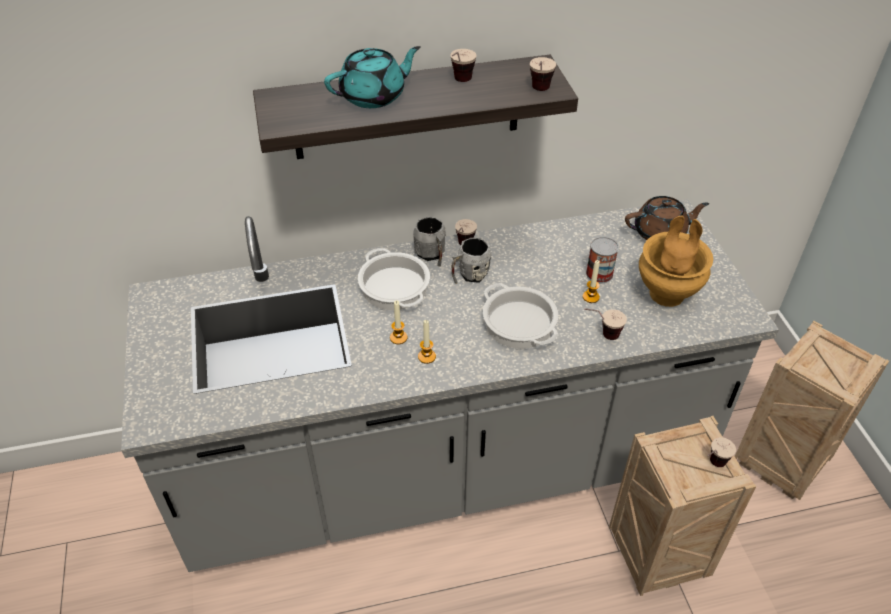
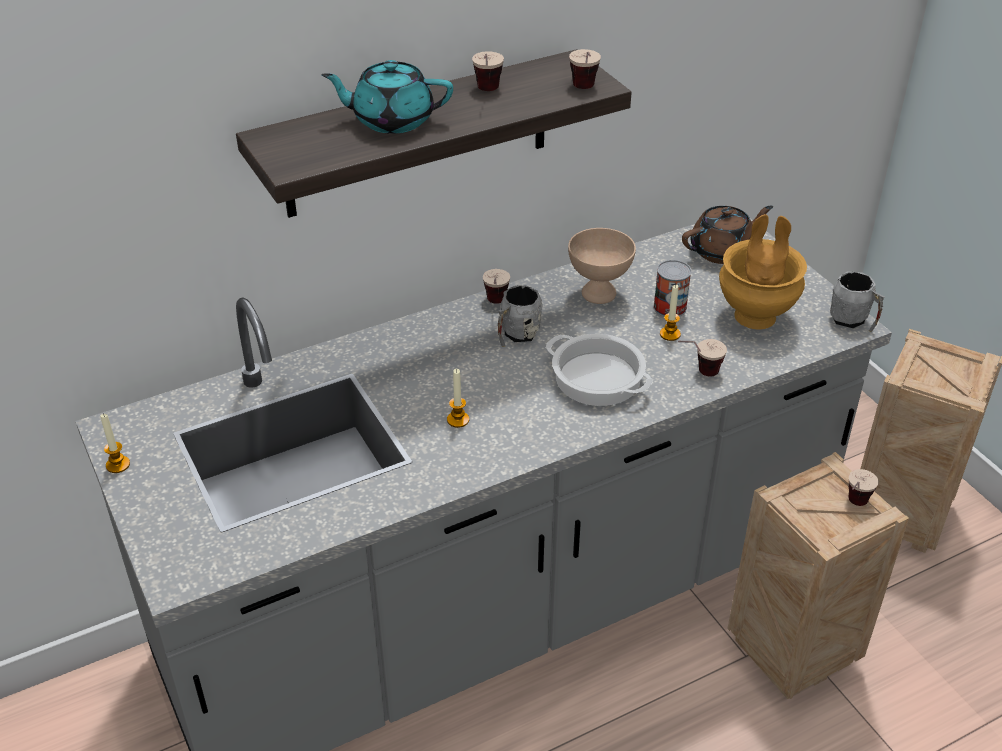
camera: 15 degrees left, 5 degrees down
(374, 96) = (391, 120): turquoise teapot -> turquoise teapot turned 135 degrees counterclockwise
(395, 287) = (430, 364): cooking pot -> none
(426, 356) = (501, 434): candle -> candle (118, 465)
(431, 255) = (461, 320): grey mug -> grey mug (853, 321)
(547, 252) = (600, 293): none -> beige bowl

